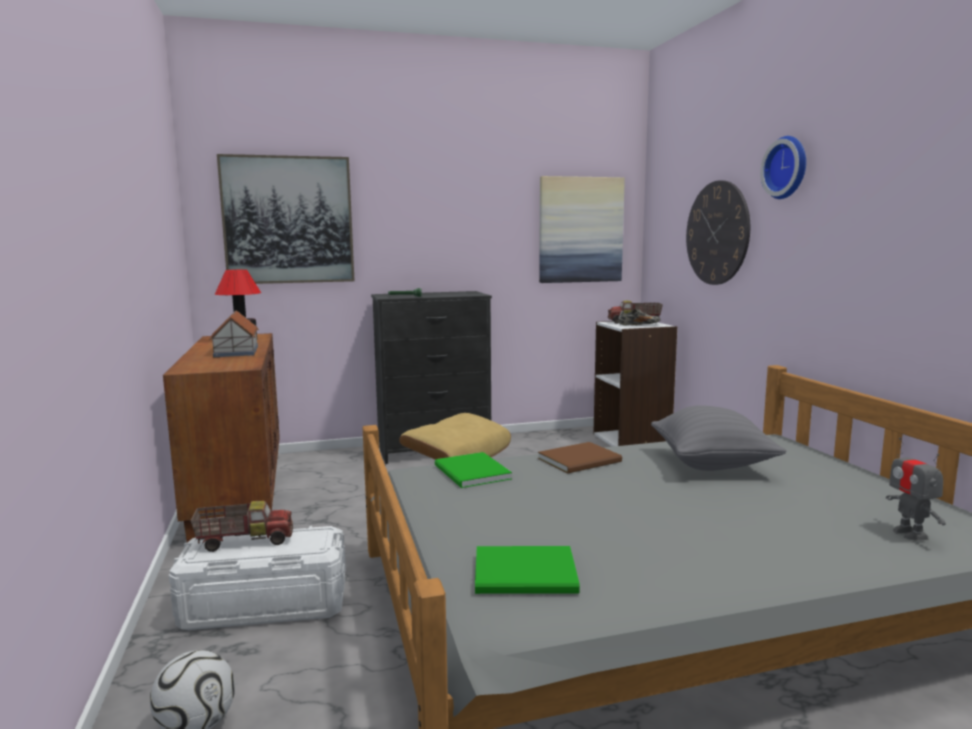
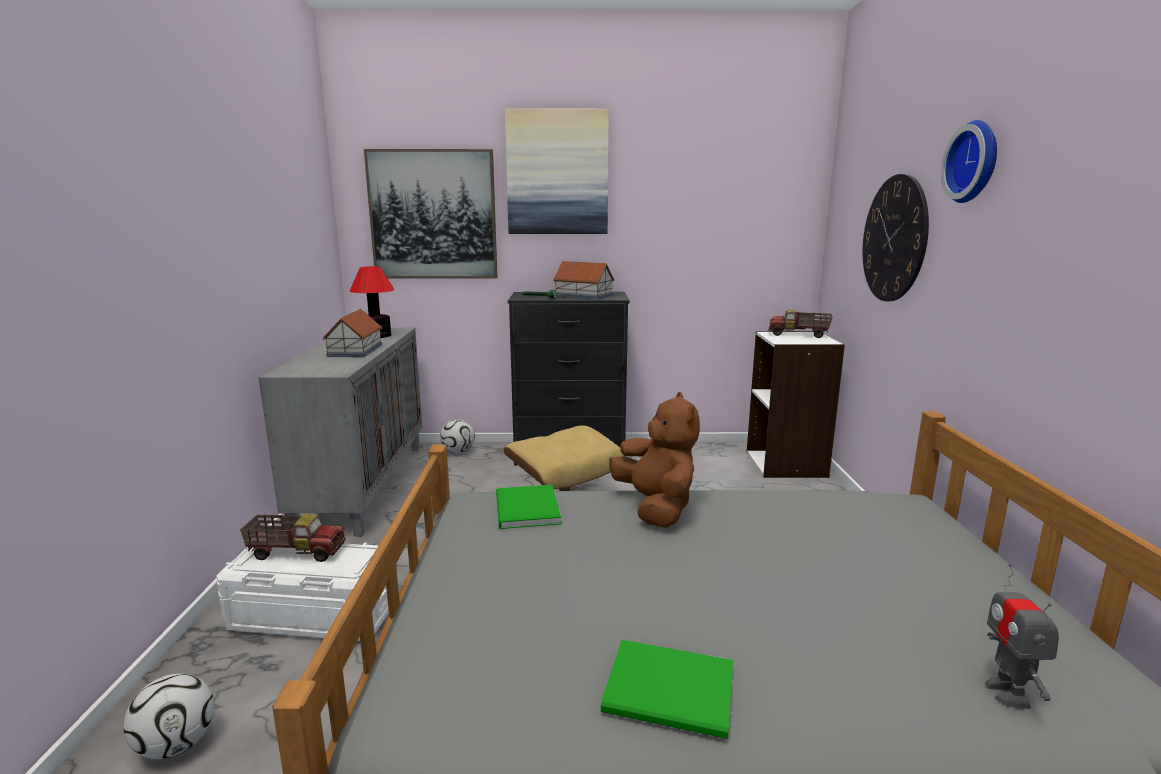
camera: 15 degrees right, 5 degrees up
(238, 495) = (363, 485): brown cabinet -> grey cabinet
(320, 458) = (458, 452): none -> football
(443, 294) = (583, 295): none -> toy house
(528, 575) = (479, 667): green book -> green book (673, 694)
(580, 230) = (748, 227): picture -> picture (557, 173)
(582, 460) = (655, 507): brown book -> brown plush toy
(639, 325) = (799, 340): shoe -> none
(711, 464) = (804, 534): grey pillow -> none

